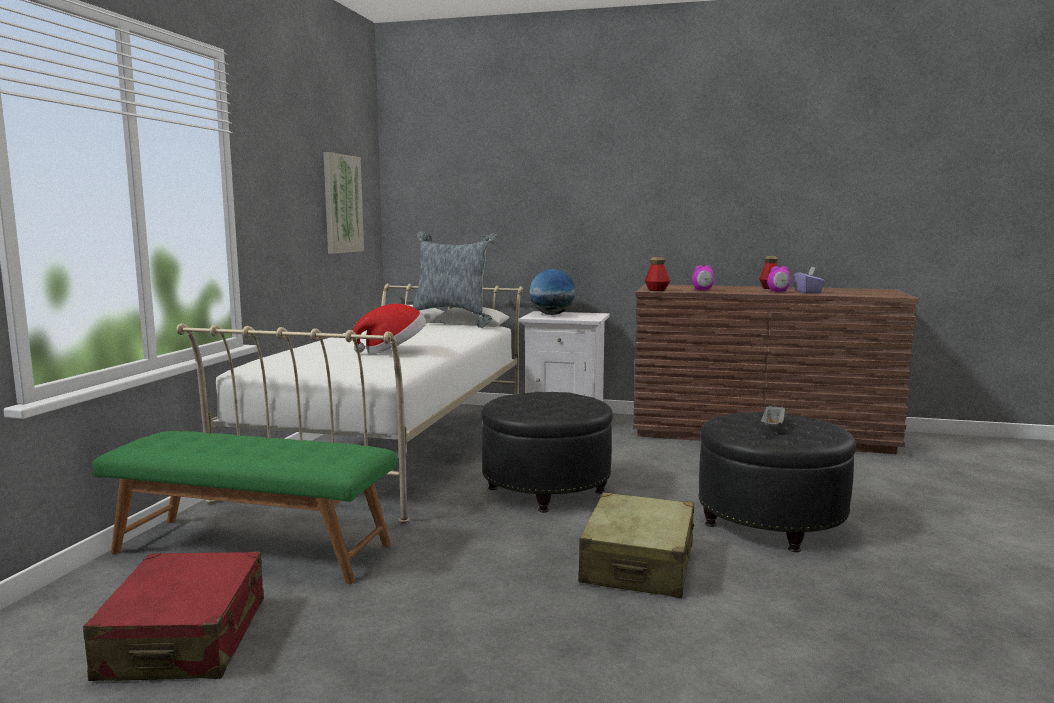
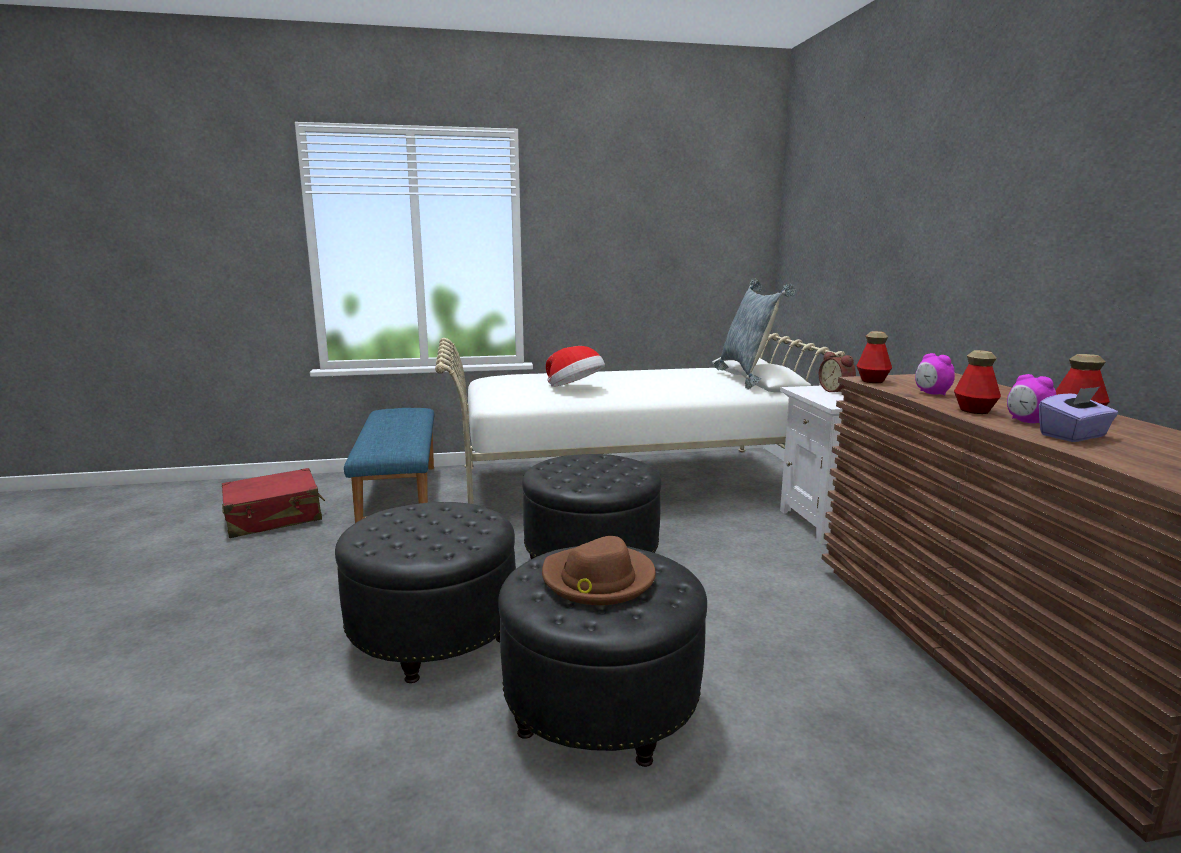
camera: 65 degrees right, 5 degrees up
(254, 548) = (401, 497): green bench -> blue bench
(342, 204) = (692, 248): picture -> none
(552, 314) = (837, 391): globe -> alarm clock
(638, 564) = (434, 635): beige suitcase -> black ottoman
(749, 292) = (974, 410): none -> bottle
(773, 426) = (598, 580): grey tray -> brown hat

